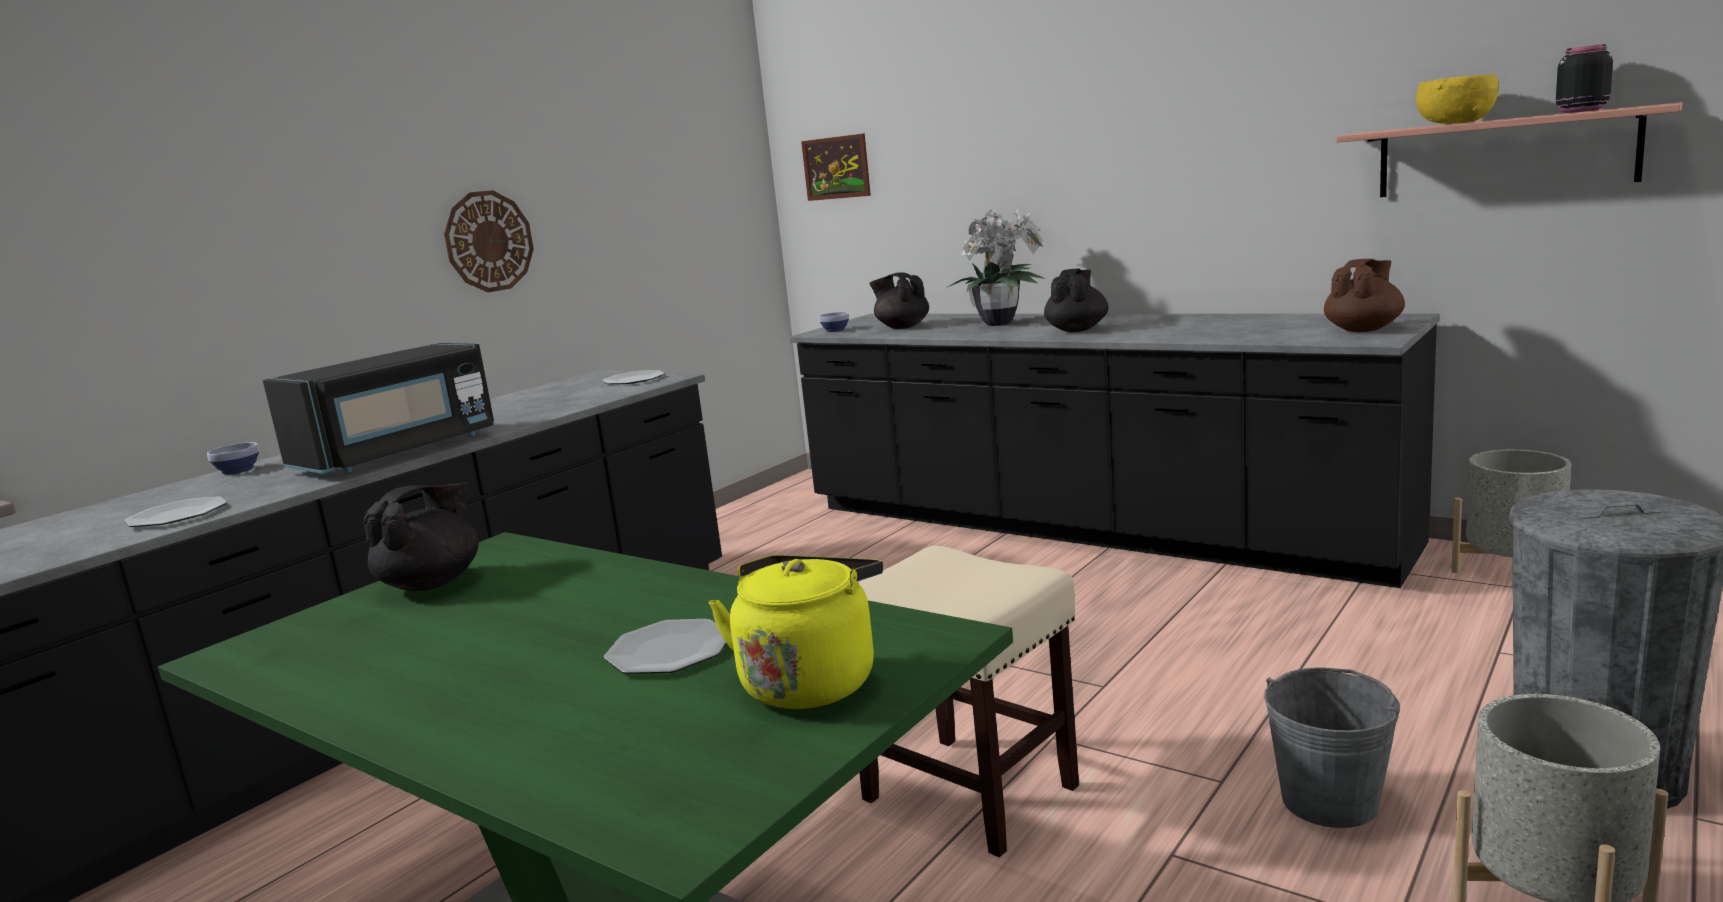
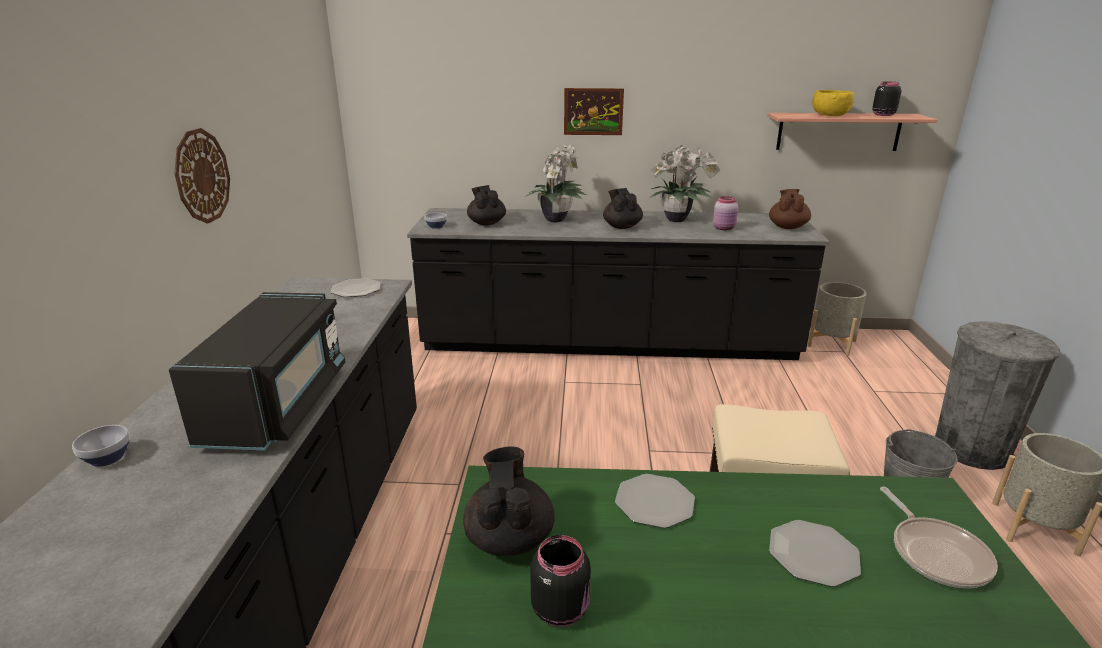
camera: 35 degrees left, 10 degrees up
(177, 515) = (161, 540): plate -> plate (654, 502)
(375, 633) = (561, 609): none -> black jar
(810, 681) = (936, 553): yellow kettle -> frying pan
(836, 167) = (401, 99): picture -> picture (593, 111)
(902, 327) = (486, 223): black teapot -> black teapot turned 60 degrees clockwise
(1186, 322) = (678, 220): none -> potted plant
(1240, 331) = (724, 228): none -> pink jar

